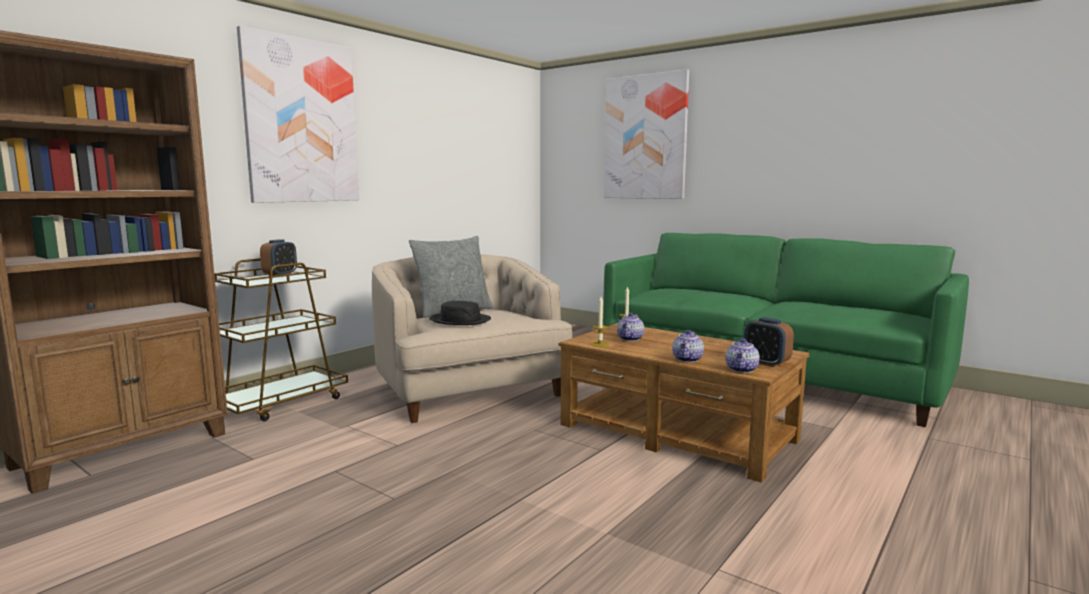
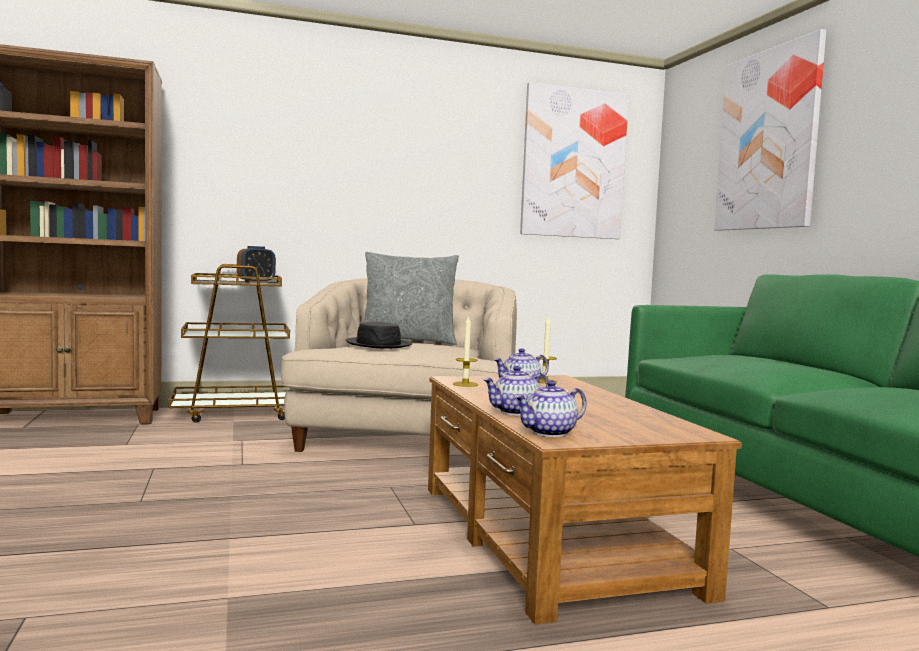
camera: 35 degrees right, 5 degrees down
(301, 121) = (309, 130): picture -> picture (573, 163)
(766, 363) = (616, 435): alarm clock -> none

